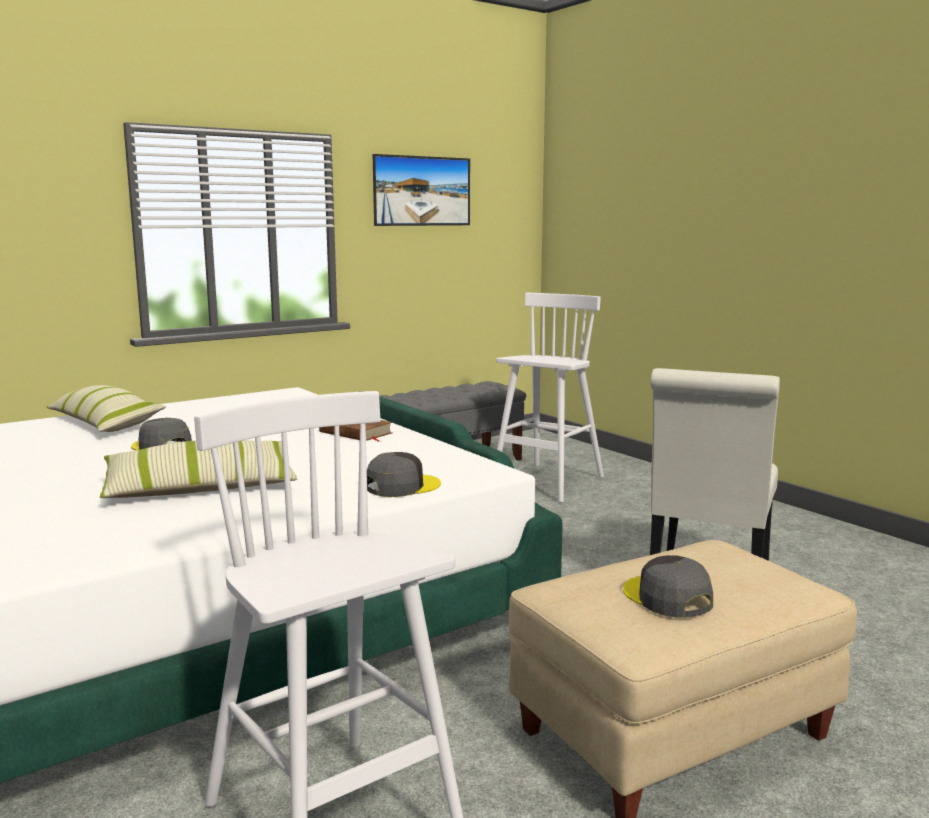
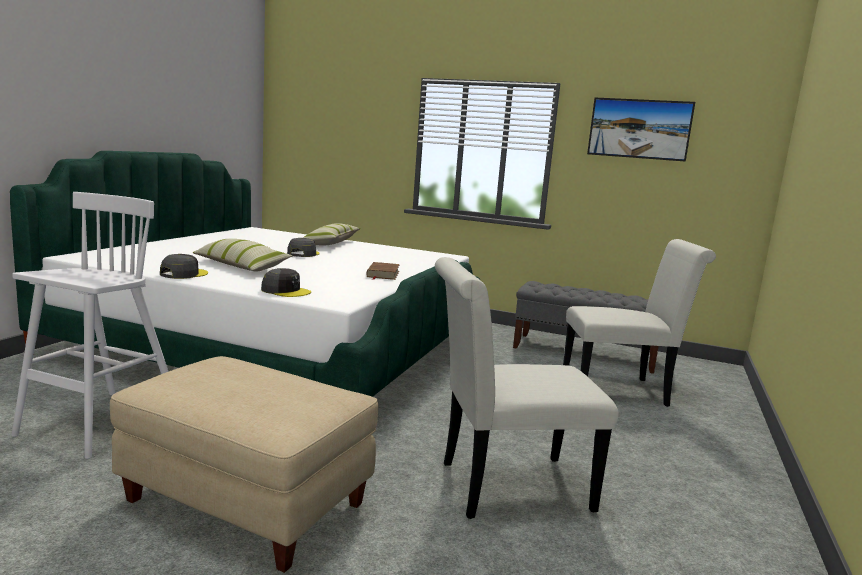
camera: 55 degrees right, 0 degrees up
(547, 483) = (621, 390): white stool -> white chair
(667, 597) = (219, 385): grey cap -> grey cap (183, 274)

